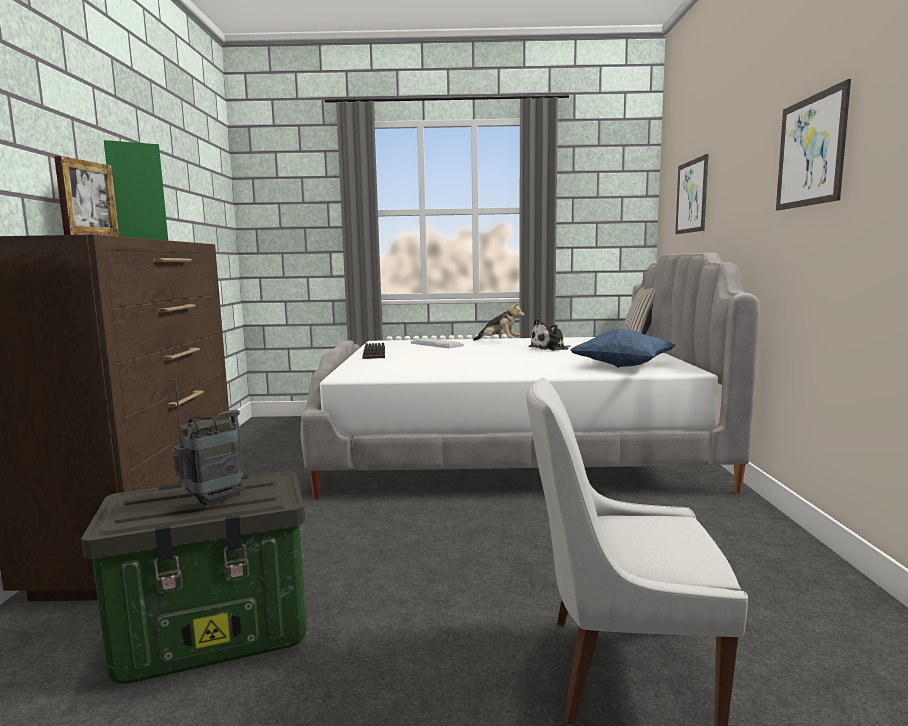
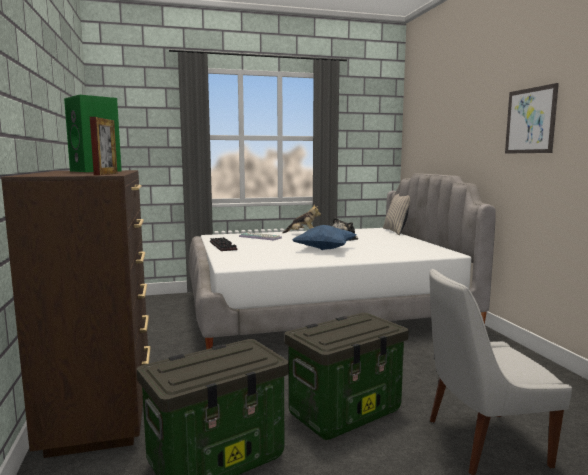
camera: 15 degrees left, 0 degrees up
(215, 500) = (227, 363): radio -> none
(439, 592) = (345, 412): none -> storage box
(623, 367) = (409, 252): blue pillow -> blue pillow (325, 249)
(691, 196) = (433, 135): picture -> none

